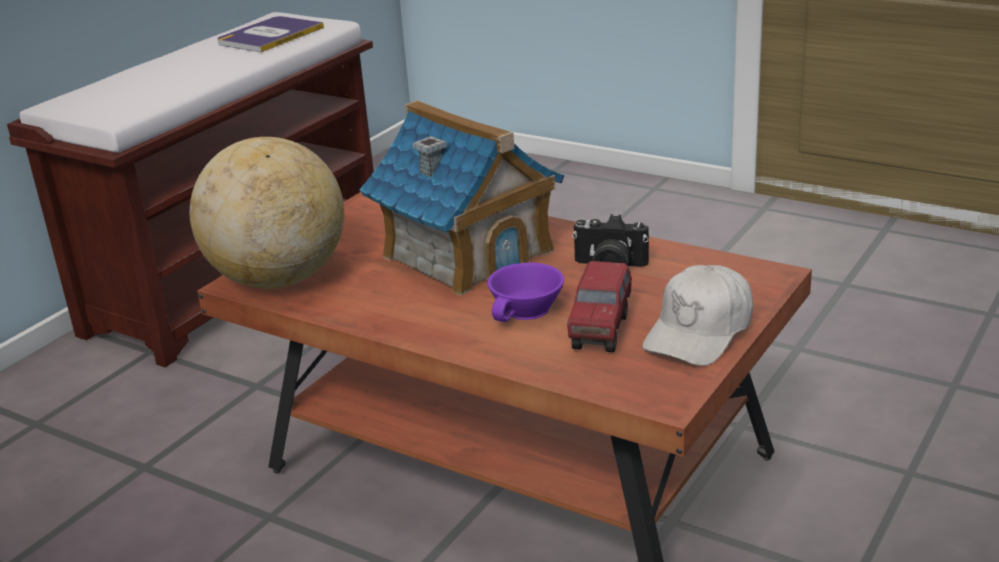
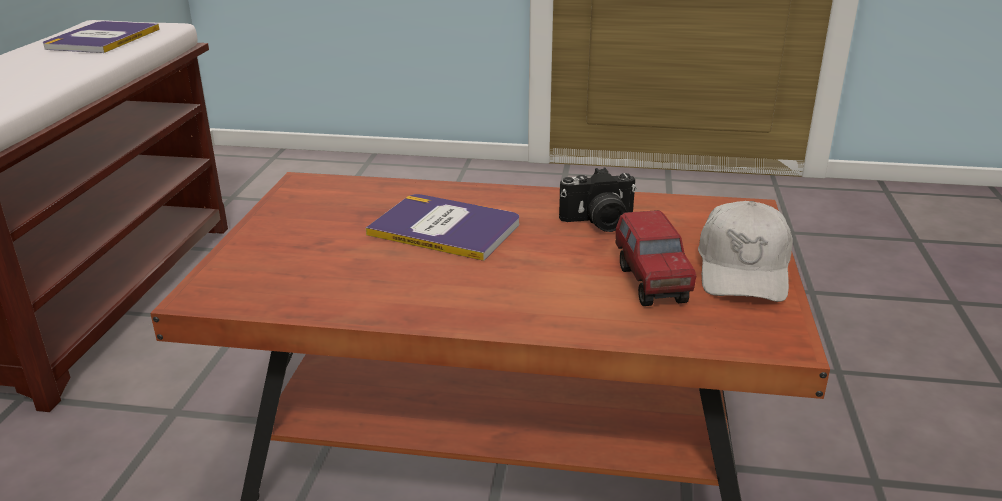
camera: 25 degrees left, 0 degrees up
(279, 279) = (250, 284): globe -> none
(468, 253) = (445, 228): toy house -> book
(528, 311) = (560, 275): purple cup -> none

